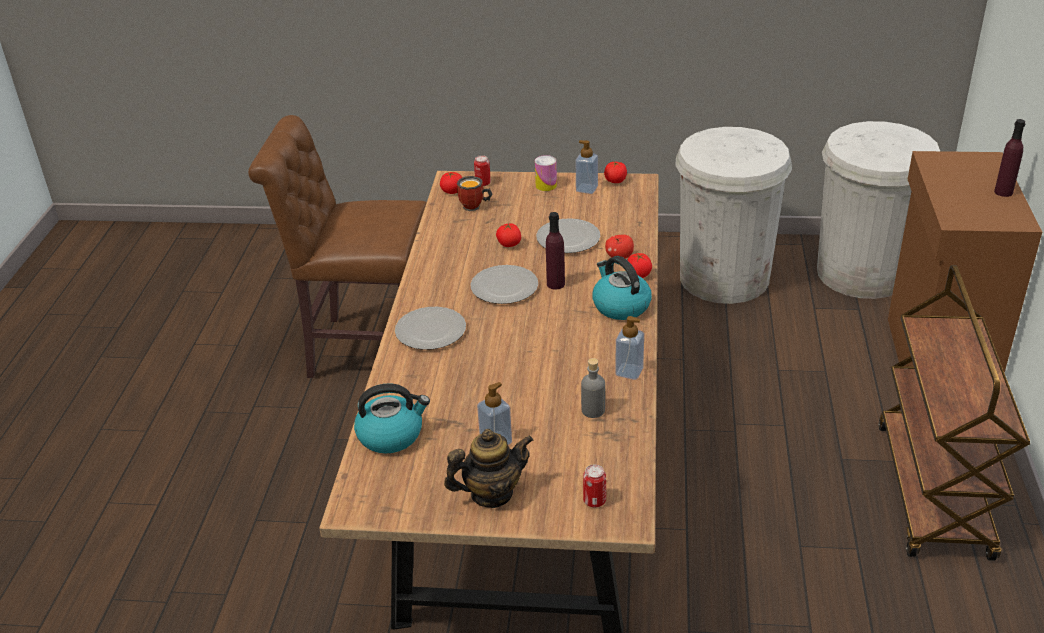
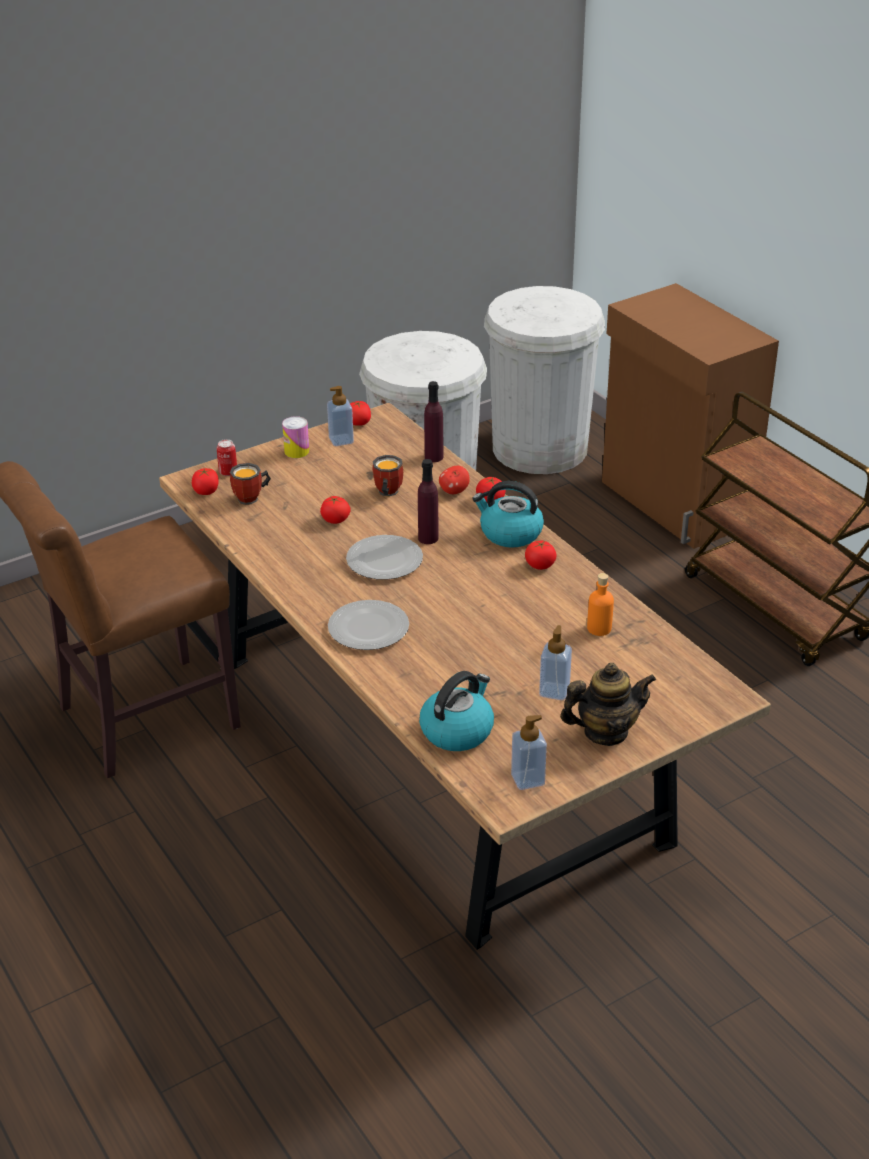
camera: 40 degrees left, 0 degrees up
(491, 494) = (605, 732): teapot -> teapot turned 45 degrees clockwise
(569, 239) = (386, 493): plate -> mug
(593, 410) = (599, 628): grey bottle -> orange bottle
(594, 501) = (690, 696): can -> none
(611, 340) = (540, 565): none -> tomato
(629, 371) = (587, 584): soap dispenser -> soap dispenser (528, 779)
(1003, 192) = (716, 317): purple bottle -> purple bottle (434, 457)

